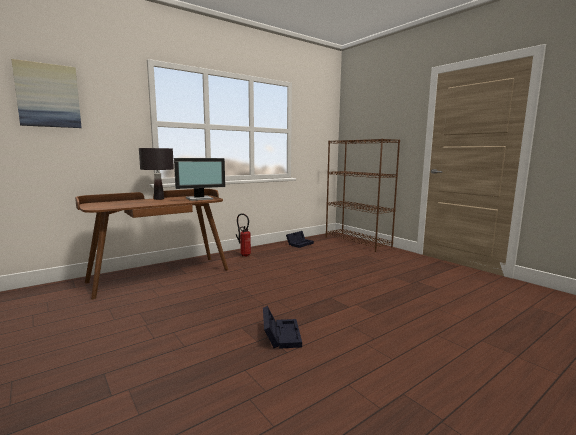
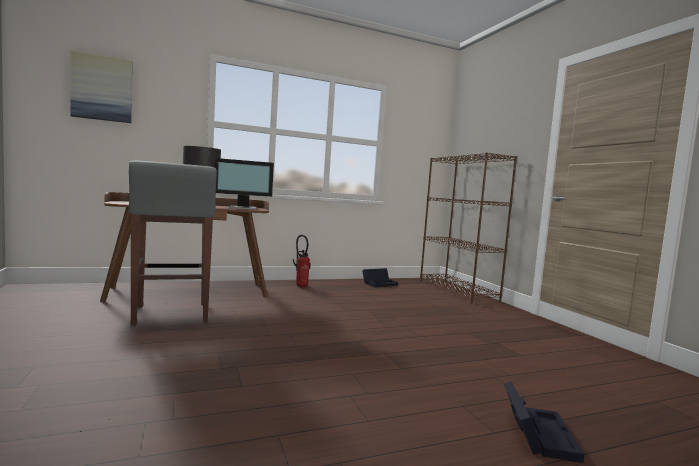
camera: 15 degrees right, 5 degrees down
(168, 300) = (171, 314): none -> grey stool
(280, 334) = (254, 367): black storage box -> black storage box (536, 433)

